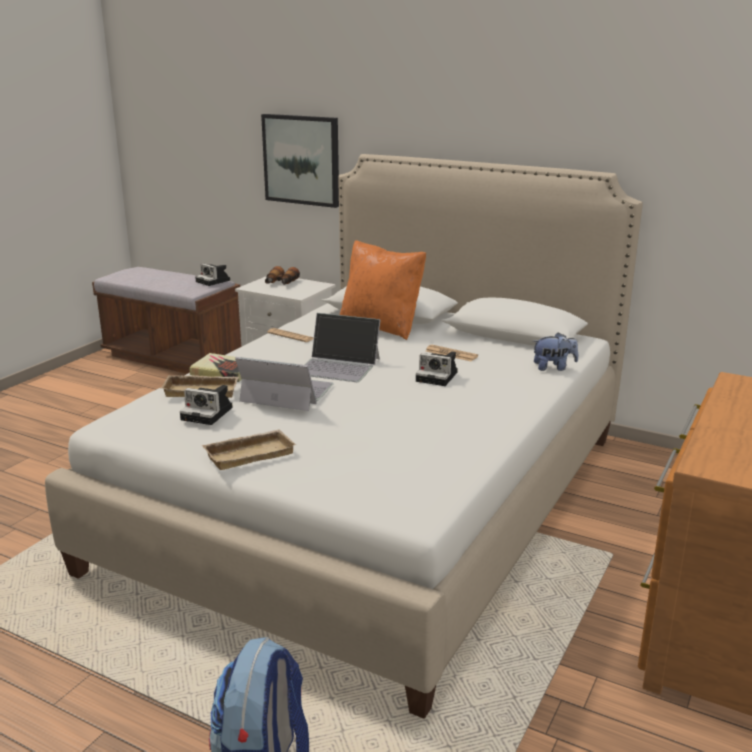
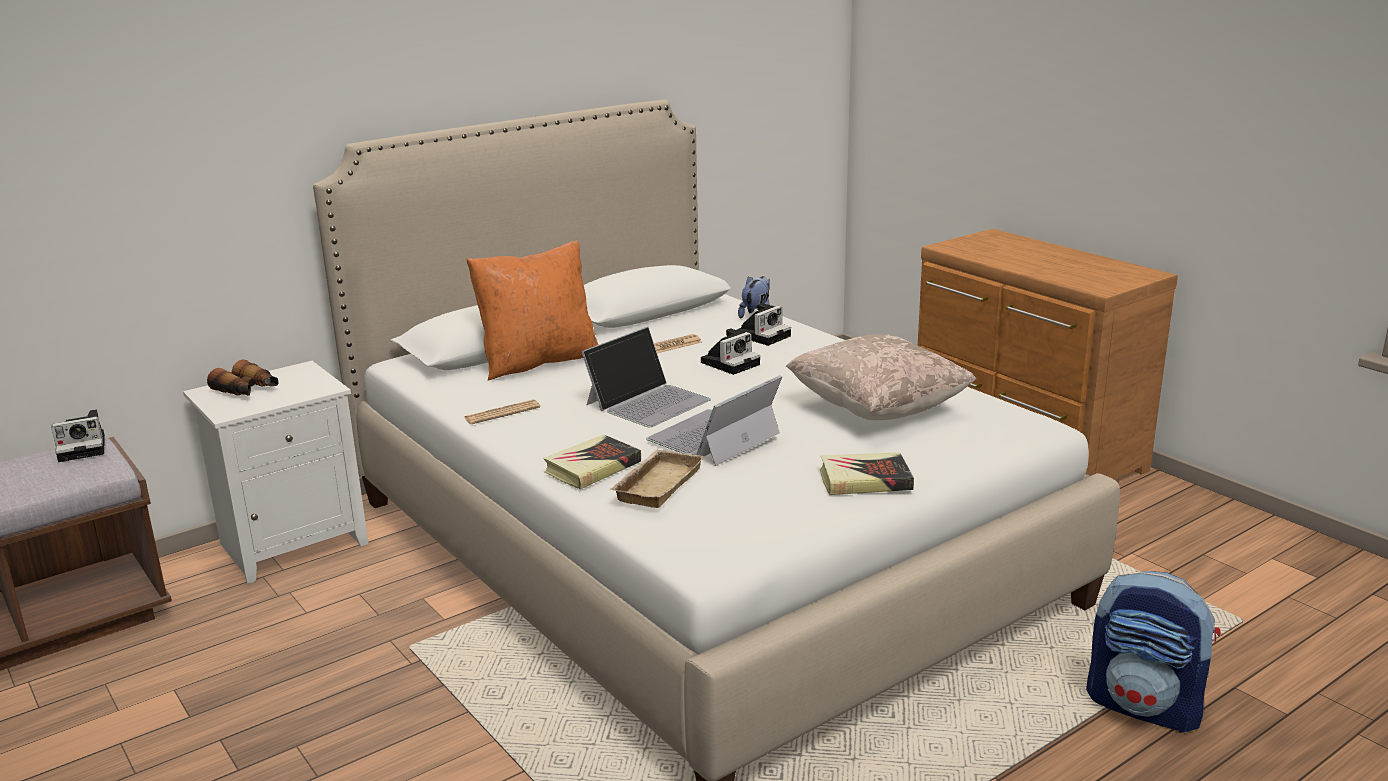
camera: 65 degrees left, 0 degrees up
(209, 413) = (739, 487): camera -> camera (763, 335)
(250, 453) = (865, 480): beige tray -> book
(302, 160) = (213, 180): picture -> none
(391, 440) = (877, 410): none -> beige pillow

